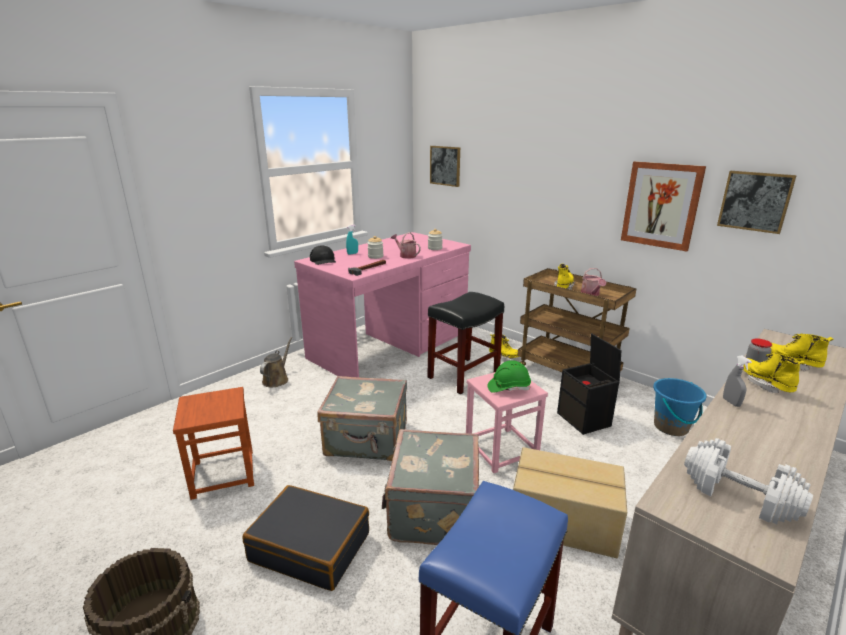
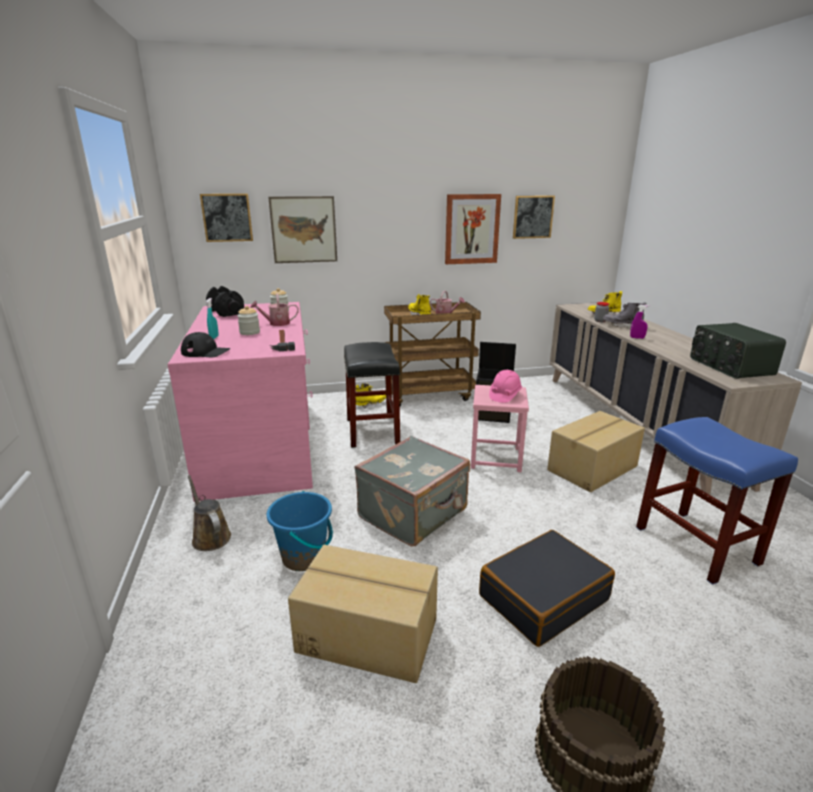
camera: 55 degrees left, 0 degrees up
(223, 473) = (367, 633): brown stool -> cardboard box
(408, 239) = (226, 312): none -> black dumbbell
(432, 510) = (543, 515): grey suitcase -> none
(495, 182) = (304, 230): none -> picture
(508, 387) = (504, 395): green hard hat -> pink hard hat
(671, 427) = (530, 395): blue bucket -> blue bucket (304, 557)
(731, 402) = (637, 338): grey spray bottle -> purple spray bottle
(739, 495) = (729, 367): white dumbbell -> radio
(764, 384) = (622, 326): yellow boot -> grey boot

